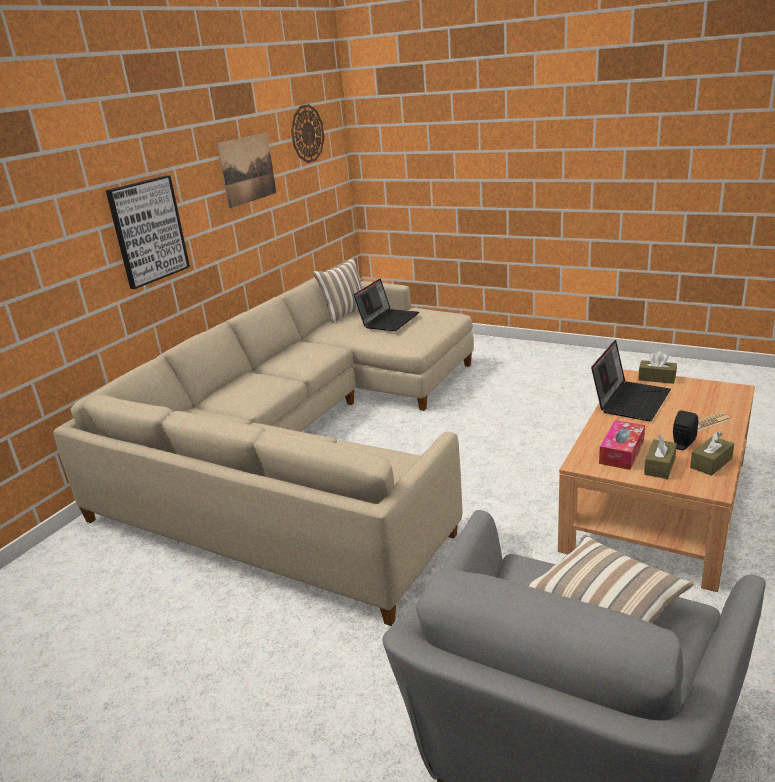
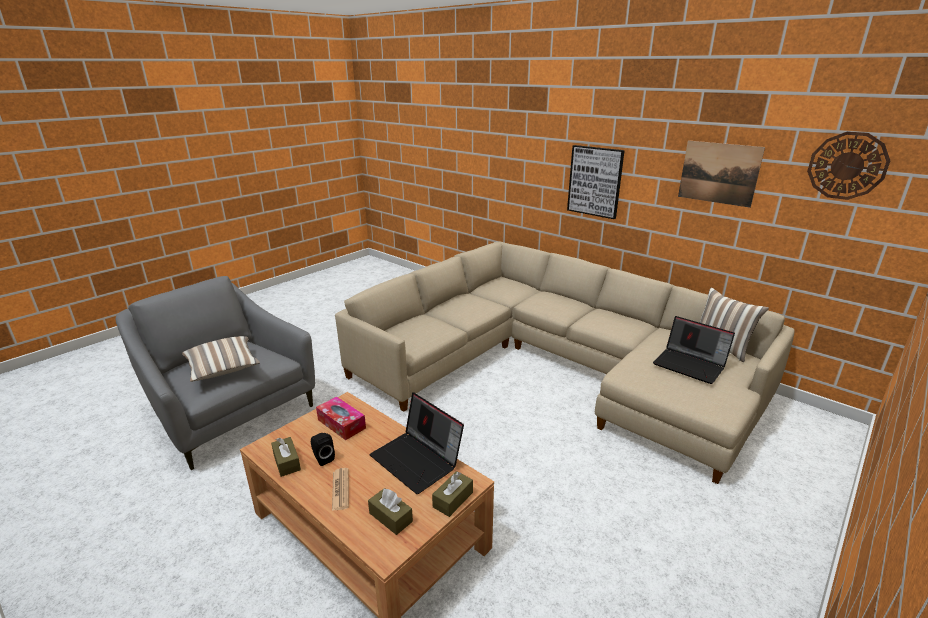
camera: 100 degrees right, 0 degrees up
(659, 466) = (308, 435): brown tissue box -> brown tissue box (390, 517)

